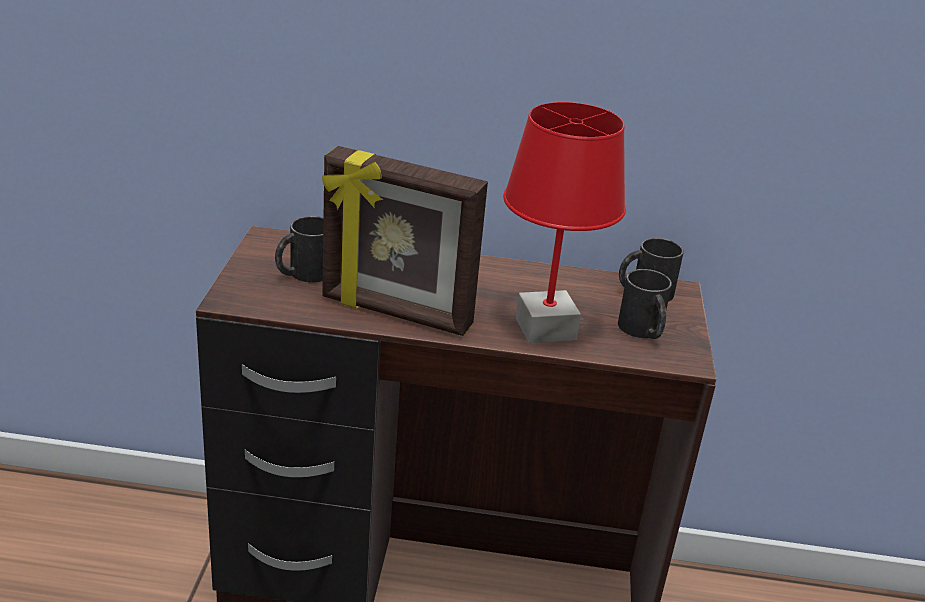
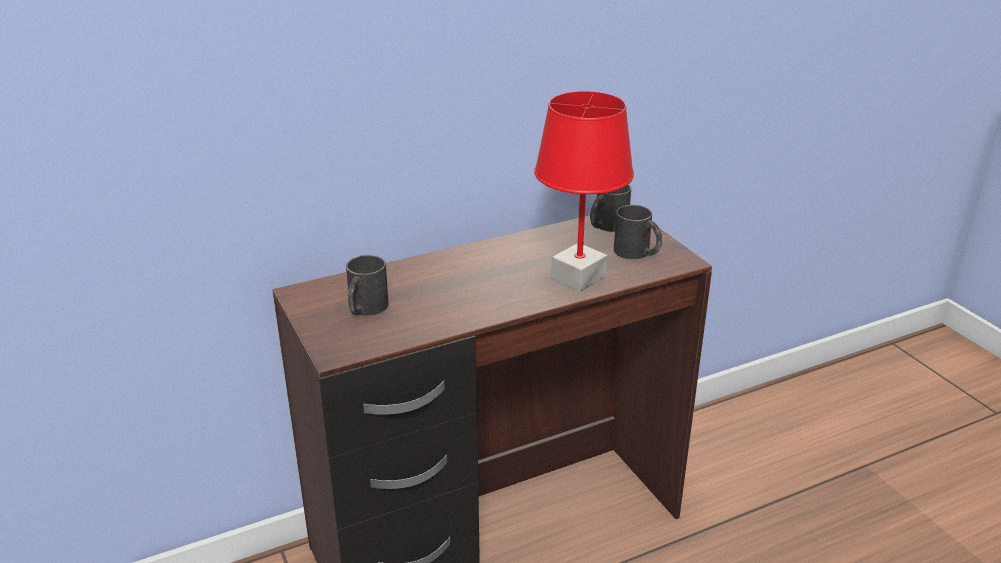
camera: 30 degrees left, 0 degrees up
(395, 313) = (468, 309): picture frame -> none

